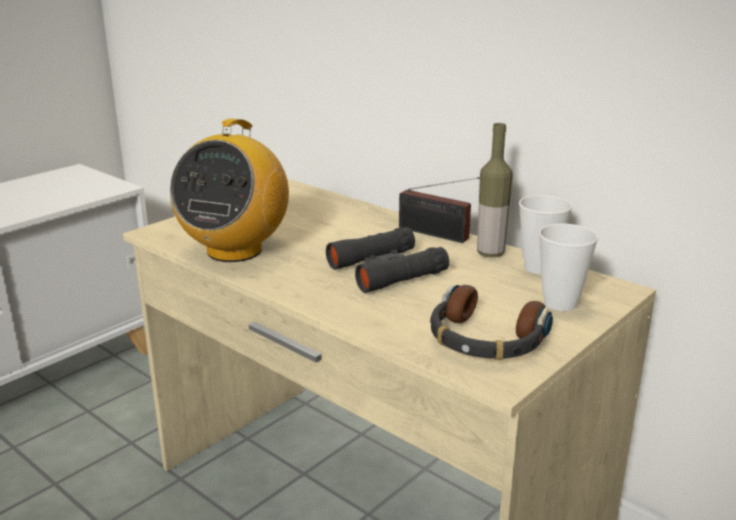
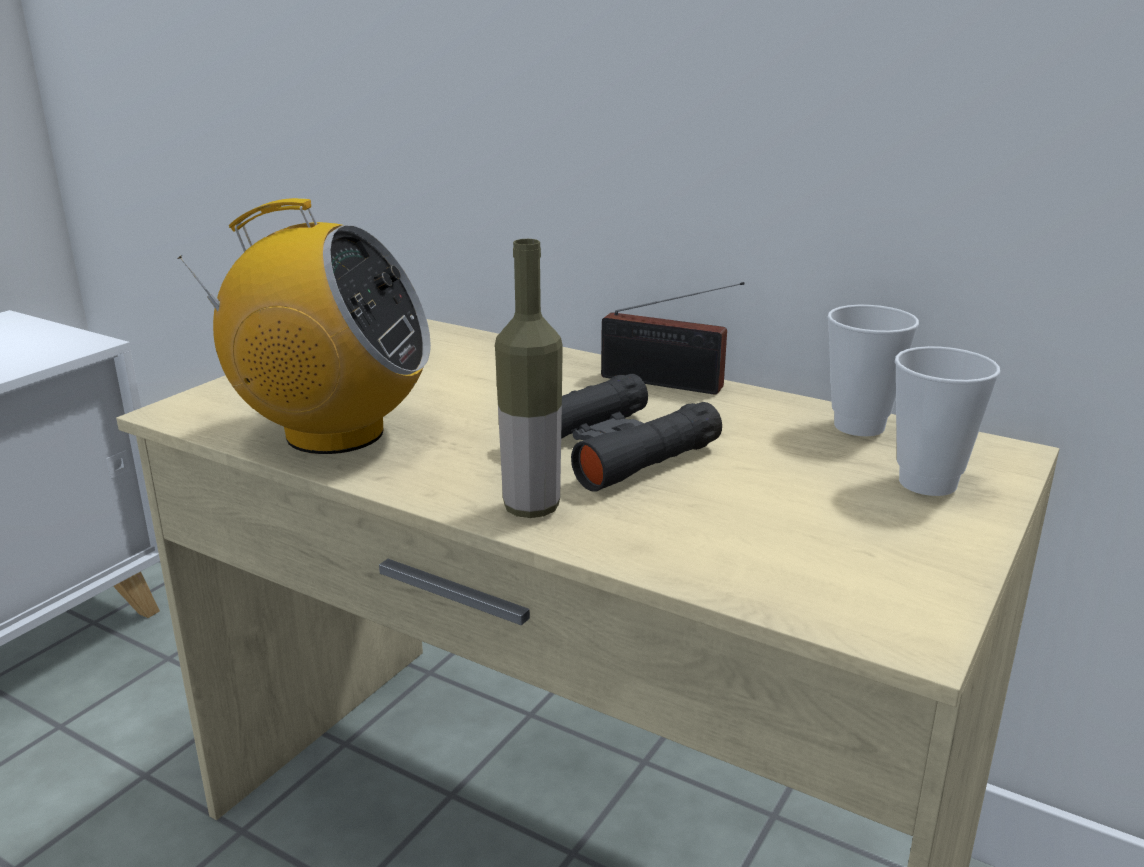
camera: 10 degrees left, 0 degrees up
(234, 250) = (333, 433): radio -> radio turned 90 degrees counterclockwise
(485, 339) = (842, 559): headphones -> none
(490, 253) = (769, 408): bottle -> bottle (531, 508)

